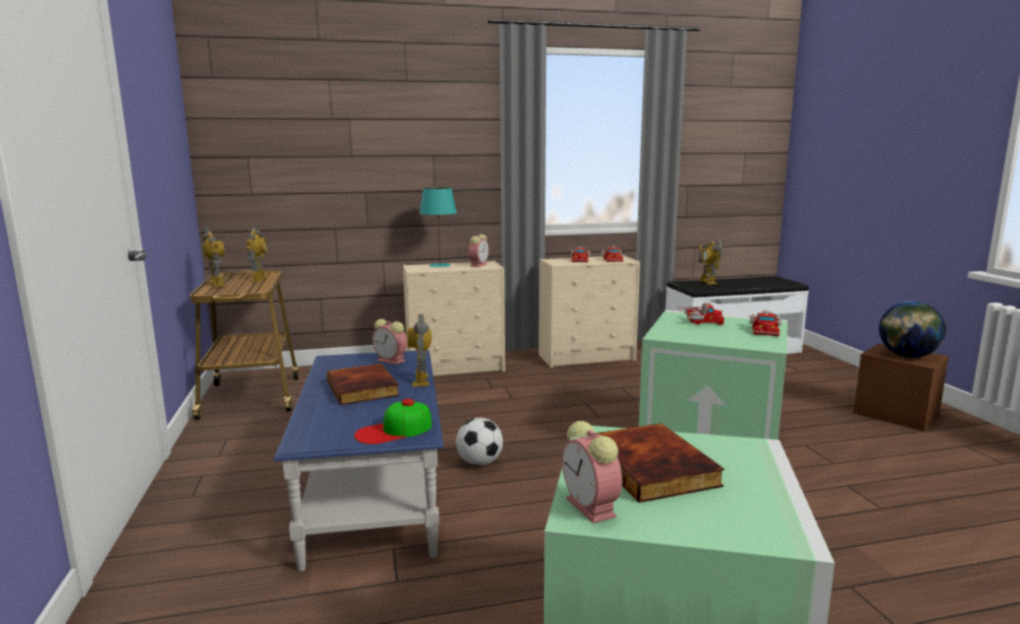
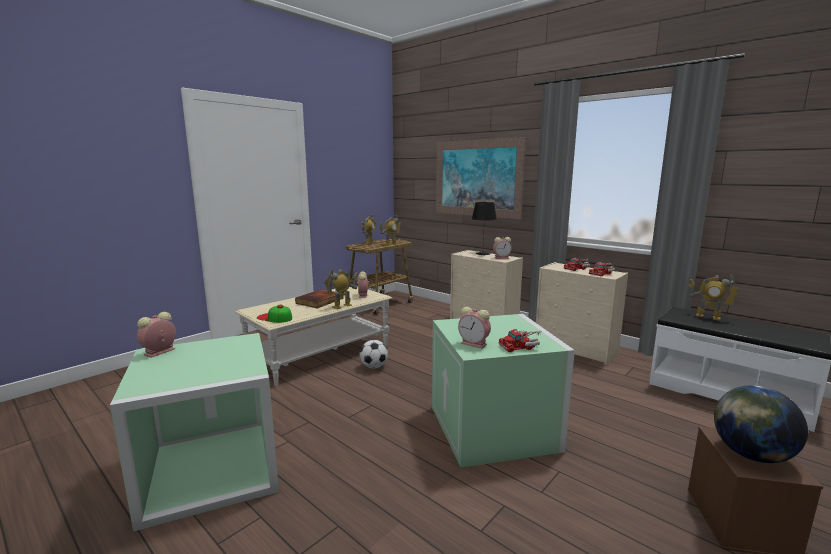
camera: 55 degrees right, 0 degrees up
(374, 491) = (320, 355): blue coffee table -> beige coffee table
(391, 153) = (477, 178): none -> picture
(440, 265) = (482, 254): turquoise table lamp -> black table lamp
(653, 467) = (209, 355): book -> none
(699, 321) = (505, 326): toy truck -> none
(707, 282) = (708, 317): toy robot -> toy robot turned 90 degrees counterclockwise
(743, 341) = (475, 344): none -> alarm clock

